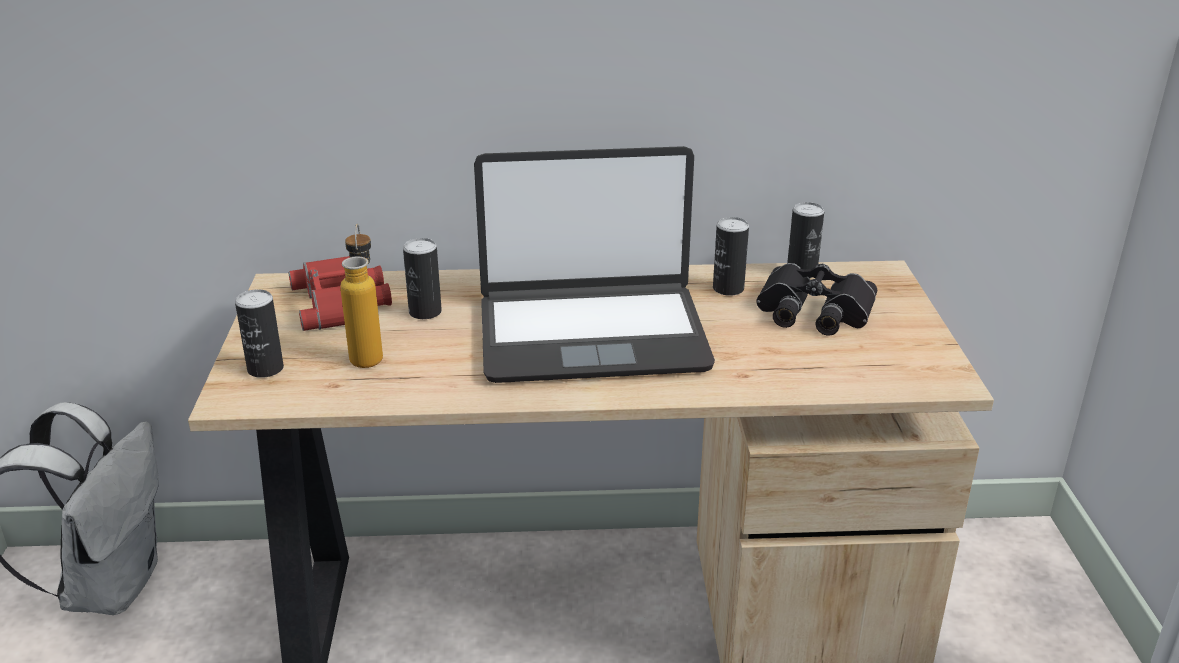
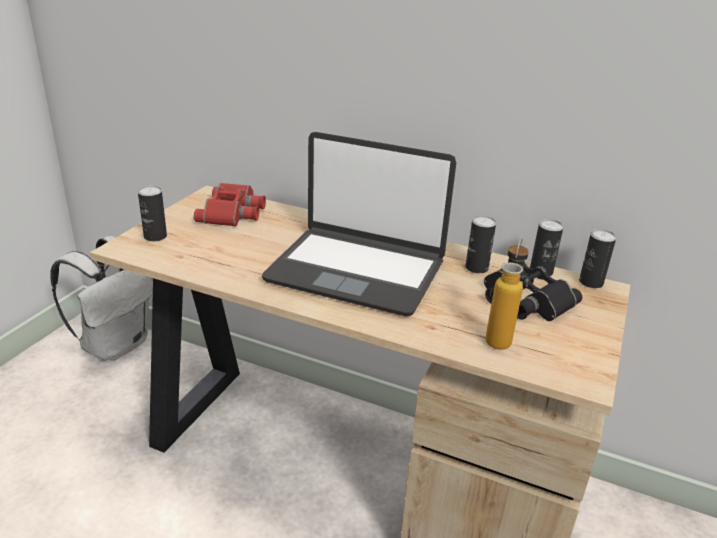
camera: 25 degrees right, 0 degrees up
(368, 353) = (216, 244): bottle -> bottle (500, 337)
(425, 312) = (272, 230): can -> can (591, 282)

